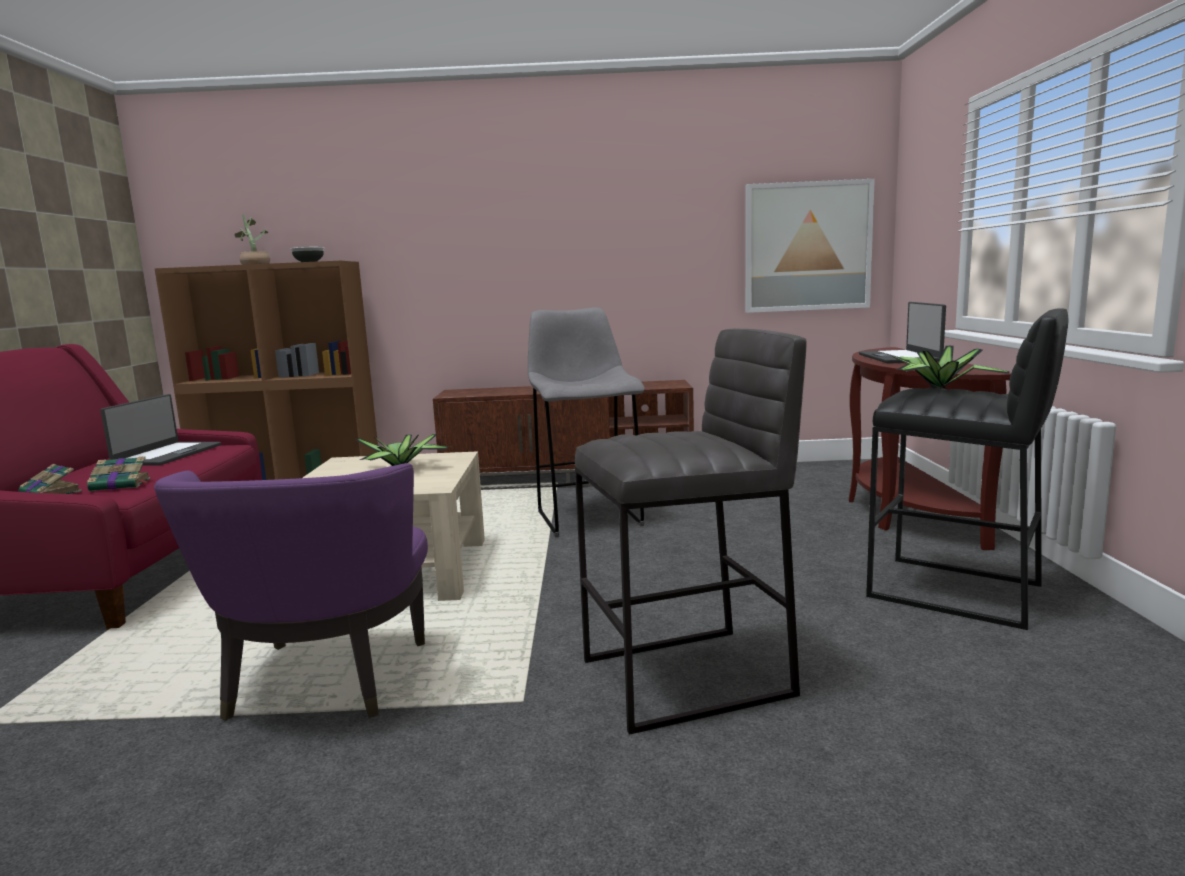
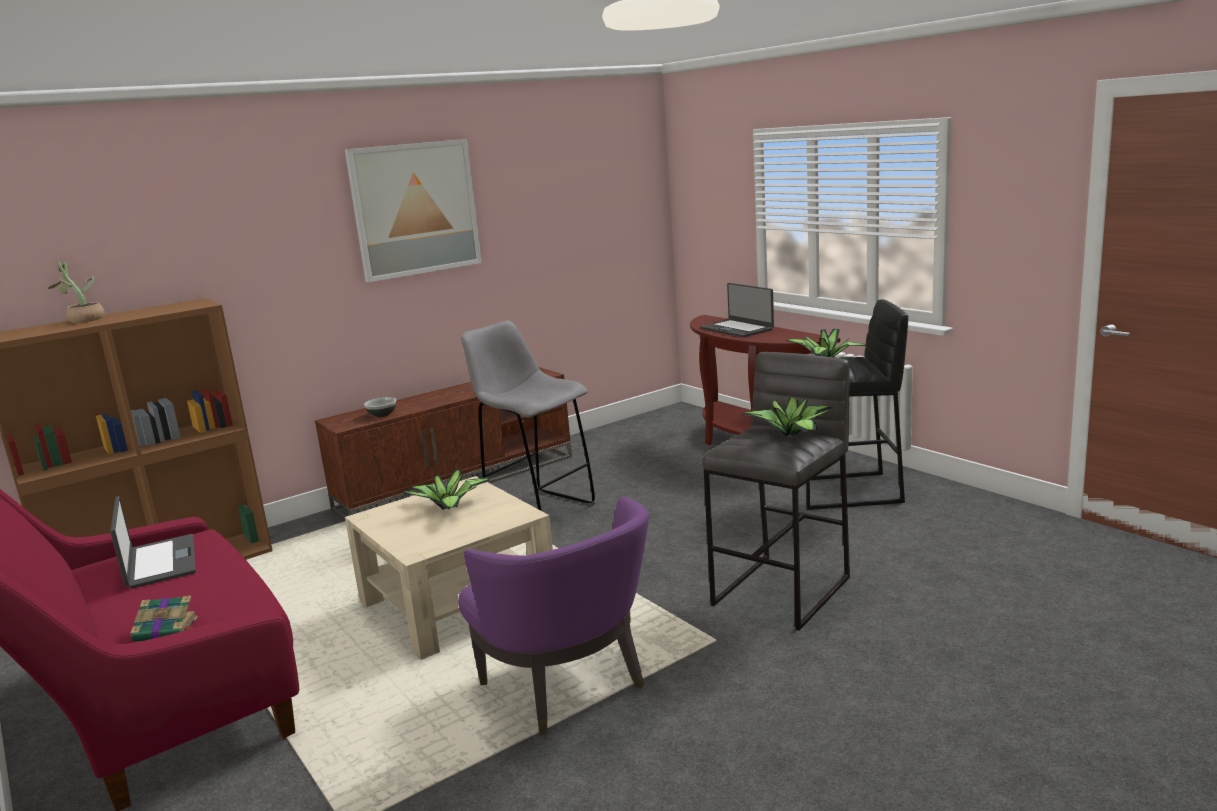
camera: 35 degrees left, 5 degrees up
(121, 485) = (222, 599): book -> none
(309, 262) = (171, 309): bowl -> bowl (382, 414)
(693, 439) = (791, 434): none -> potted plant
(807, 247) = (614, 234): picture -> picture (415, 209)

